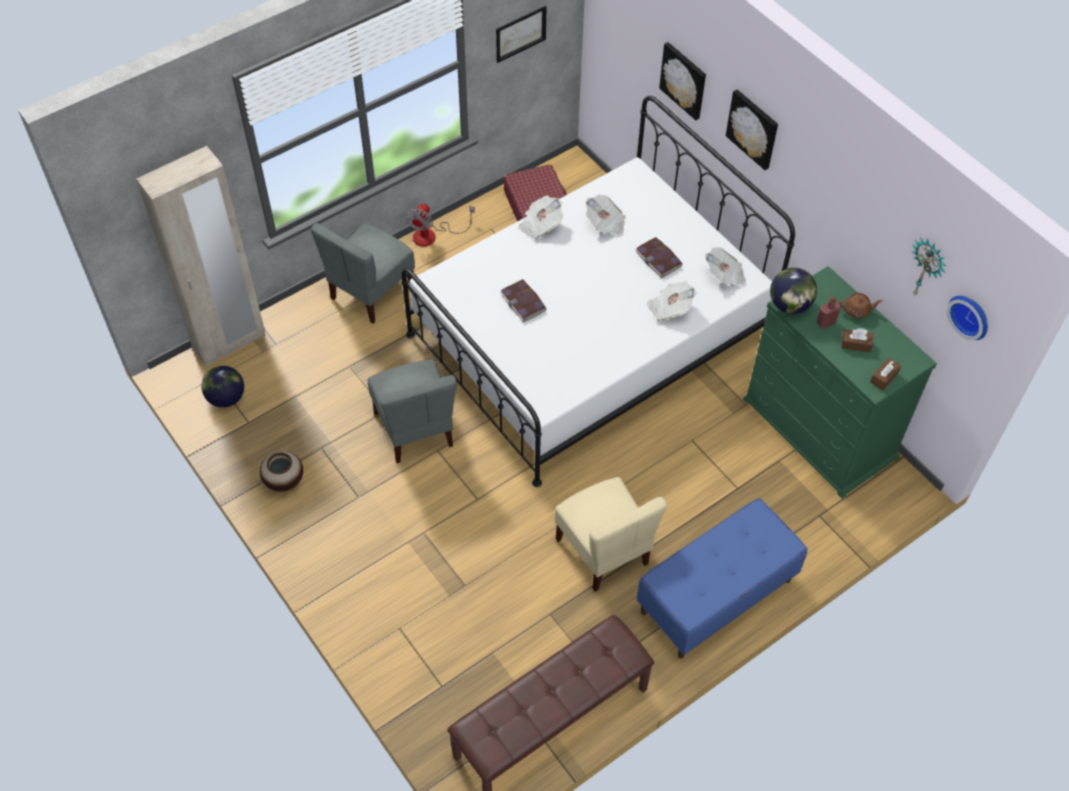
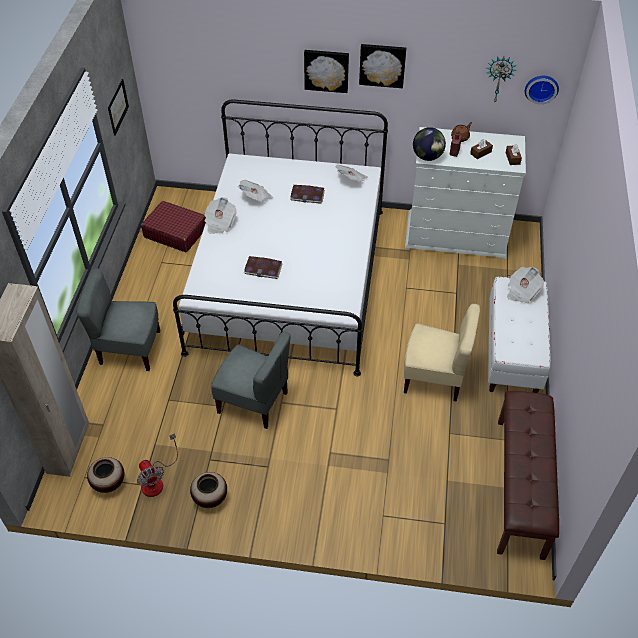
camera: 45 degrees left, 5 degrees down
(226, 398) = (109, 483): globe -> vase
(371, 292) = (129, 349): grey chair -> grey chair turned 105 degrees clockwise
(432, 235) = (129, 290): fan -> fan (156, 480)
(669, 308) = (345, 215): newspaper -> newspaper (522, 291)
(684, 80) = (252, 72): picture -> picture (382, 65)
(716, 596) = (512, 352): blue bench -> white bench
(820, 429) = (456, 235): green dresser -> white dresser

